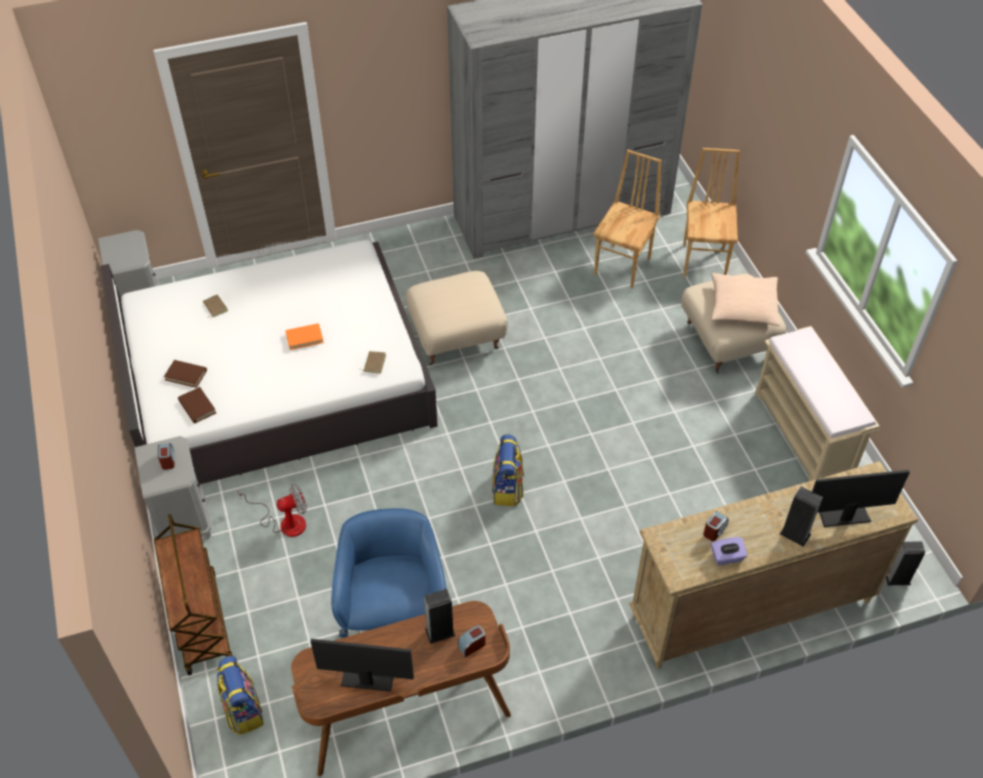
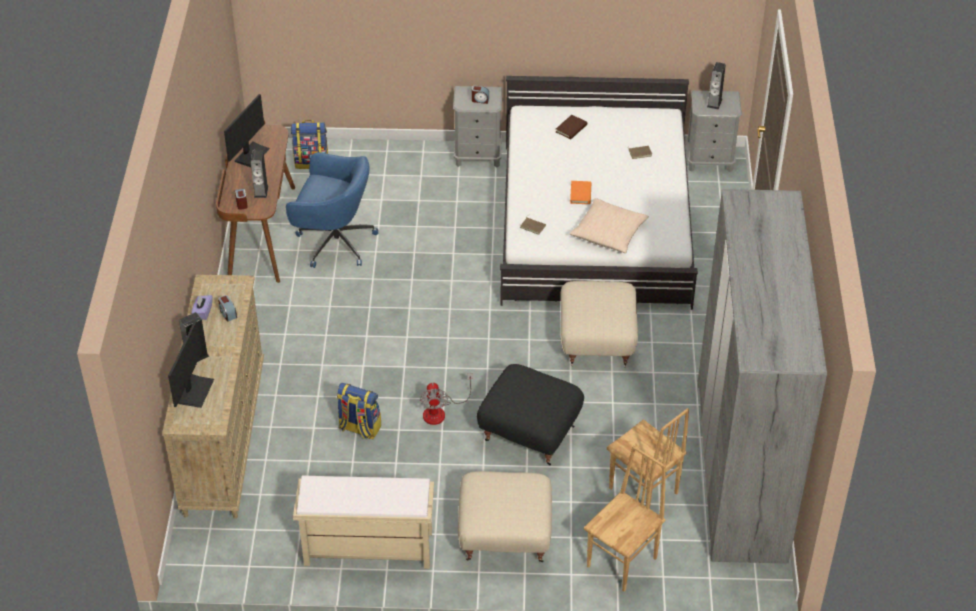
camera: 110 degrees right, 5 degrees down
(197, 407) = (535, 130): brown book -> none
(200, 621) = (389, 152): brown cart -> none
(284, 522) = (450, 204): fan -> fan (440, 411)
(507, 489) = (414, 330): backpack -> backpack (359, 428)
(599, 356) = (530, 433): none -> black ottoman
(704, 262) = (623, 562): brown chair -> brown chair turned 75 degrees counterclockwise
(743, 306) = (497, 503): beige pillow -> beige pillow (609, 233)
(897, 578) = (192, 546): speaker -> speaker (714, 103)

